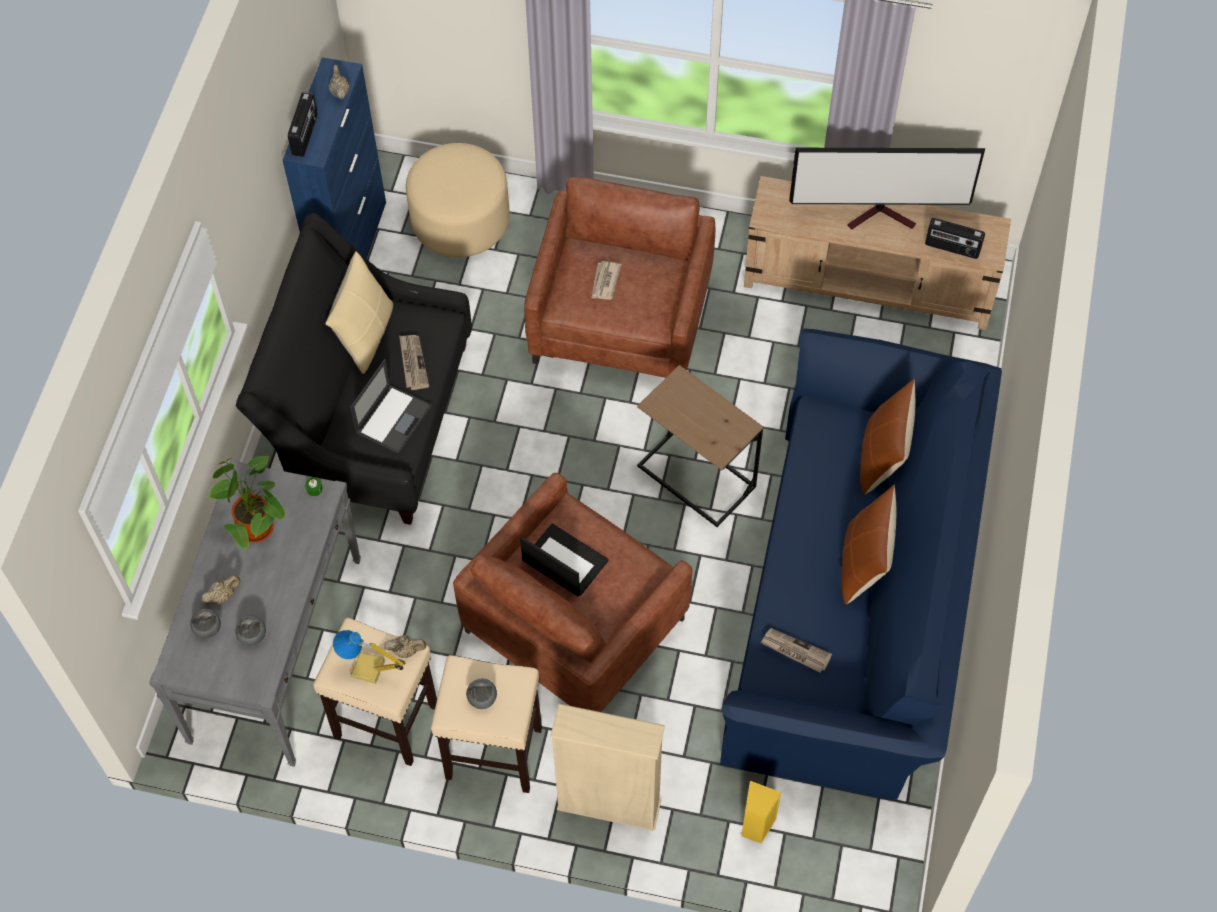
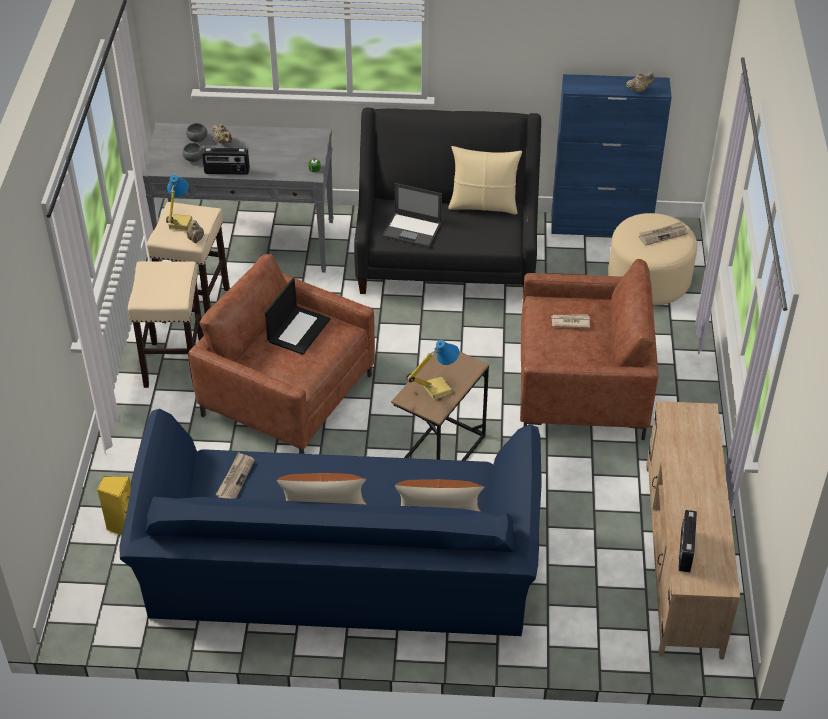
camera: 80 degrees right, 15 degrees down
(259, 530) = (276, 149): potted plant -> none
(305, 135) = (590, 81): radio -> radio (227, 171)
(413, 363) = (465, 233): newspaper -> newspaper (663, 234)
(482, 697) = (161, 282): grey bowl -> none
(609, 805) = (136, 434): beige bookcase -> none
(709, 421) = (437, 388): none -> table lamp
(882, 216) = (704, 494): television -> none

